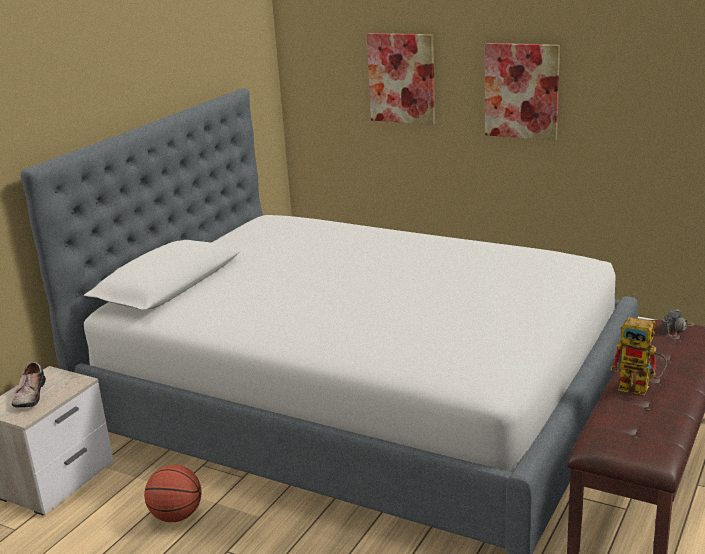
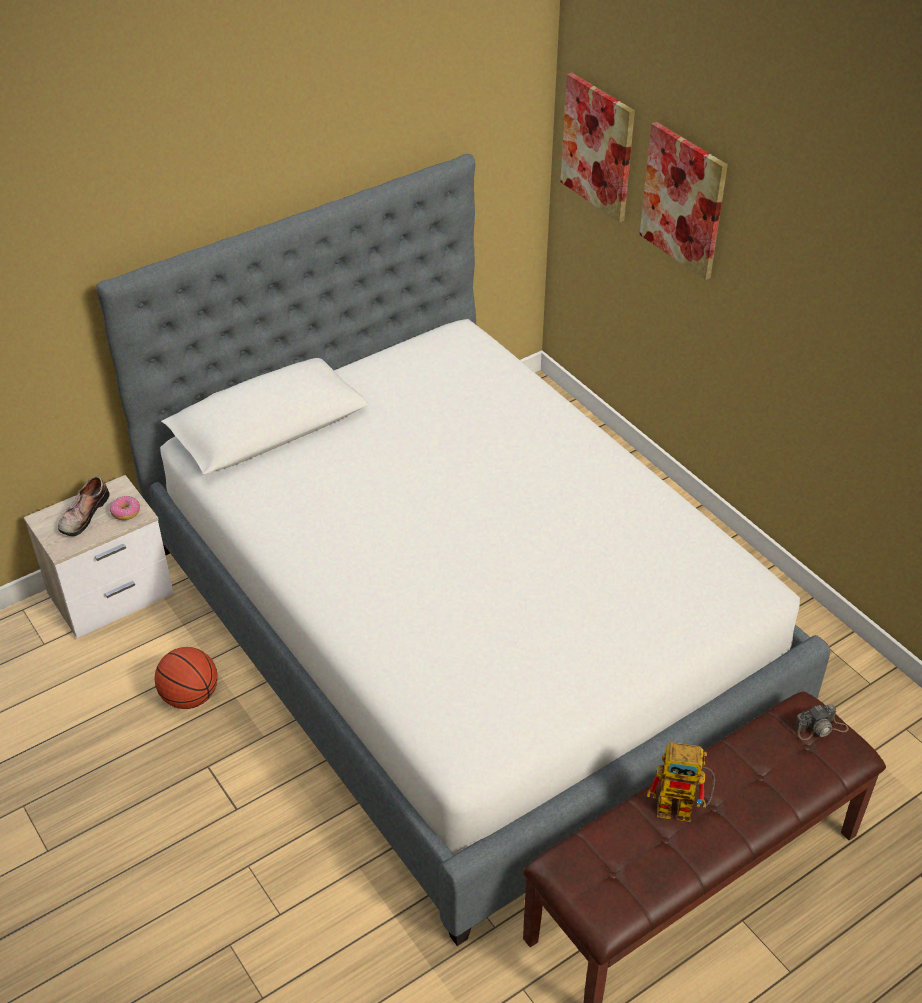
camera: 25 degrees right, 20 degrees up
(67, 383) = (126, 512): none -> donut
(522, 91) = (814, 294): picture -> picture (598, 147)
(640, 388) = (683, 807): toy robot -> toy robot turned 45 degrees counterclockwise

